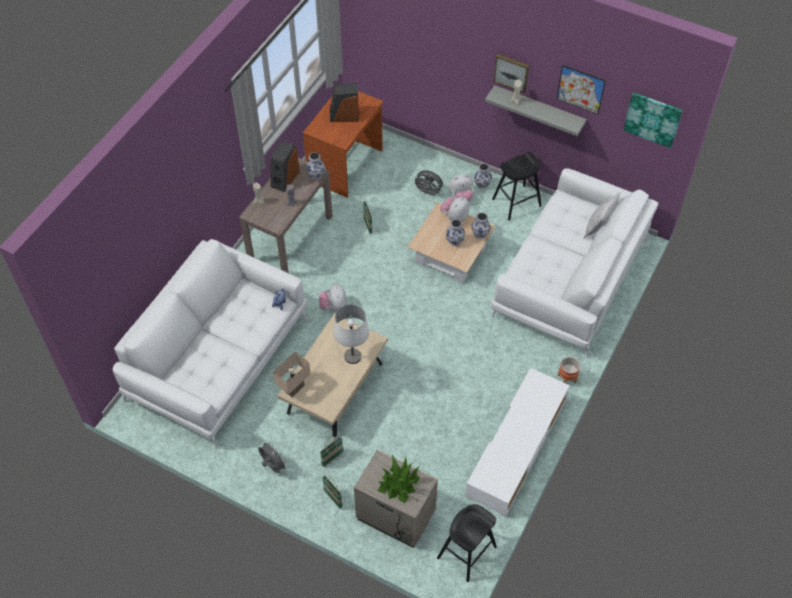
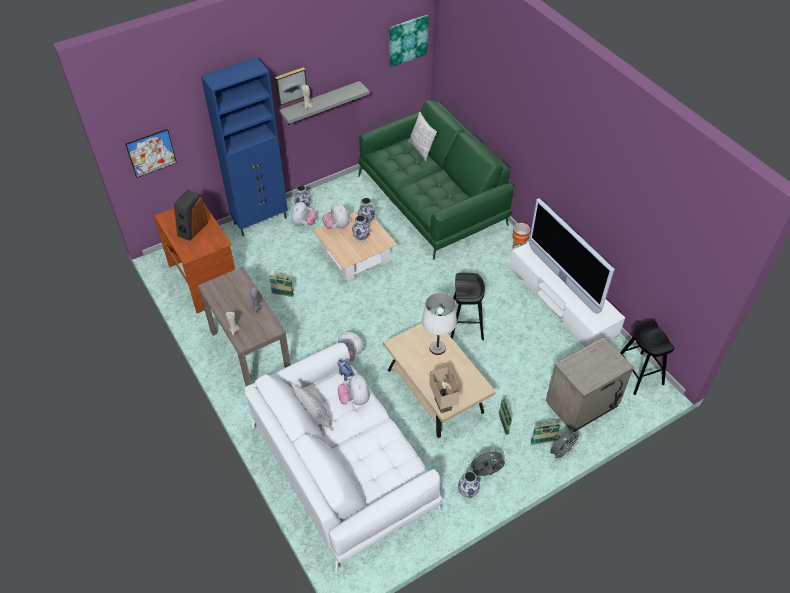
camera: 60 degrees left, 5 degrees down
(223, 304) = (314, 418): none -> pillow
(258, 322) = (354, 399): none -> plush toy
(284, 179) = (223, 301): speaker -> none
(316, 175) = (240, 277): vase -> vase (468, 491)
(398, 483) = (595, 363): potted plant -> none
(428, 192) = (282, 240): grey fan -> grey fan (561, 453)
(440, 165) = (261, 221): none -> blue cabinet
(516, 202) = (337, 195): black stool -> black stool (466, 323)
(521, 428) = (563, 279): none -> television
(570, 279) = (432, 201): white sofa -> green sofa
(580, 89) = (349, 57): picture -> picture (151, 153)

